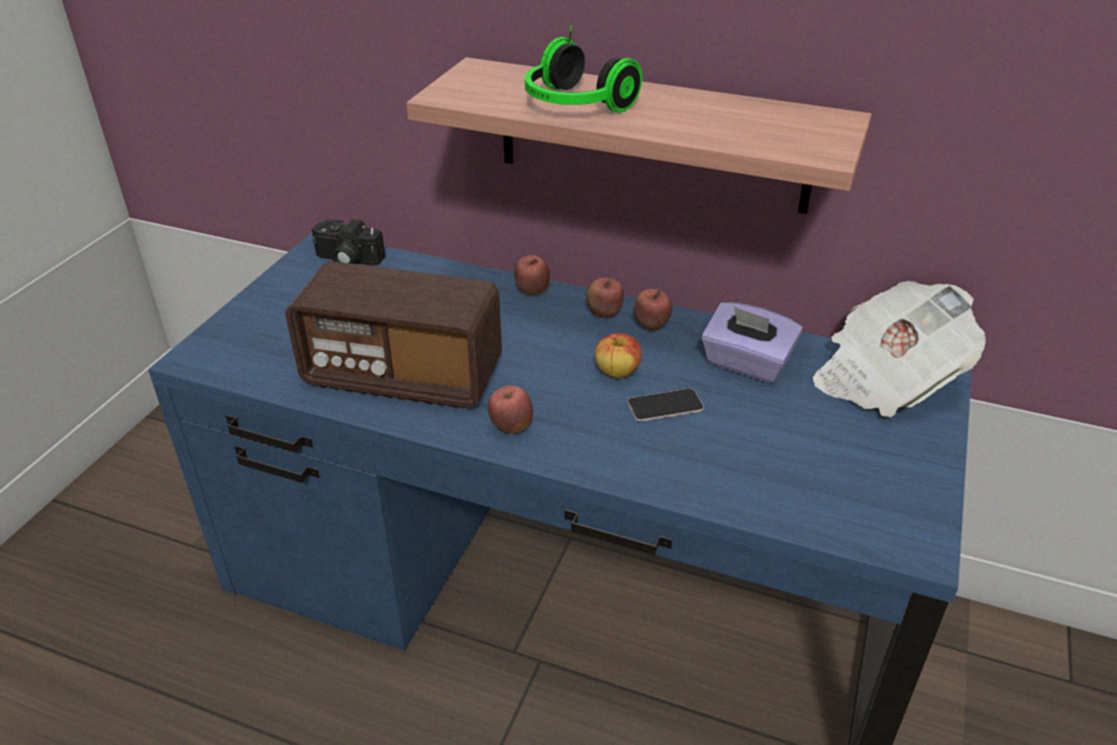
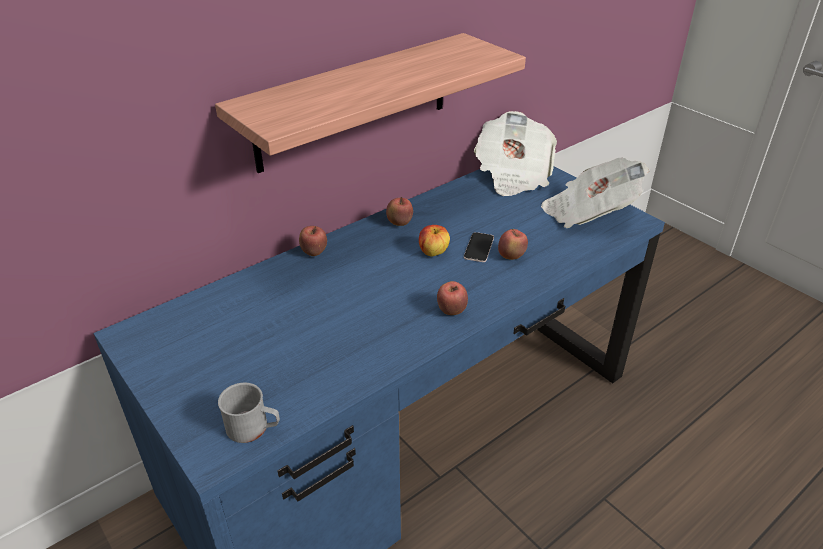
camera: 60 degrees left, 0 degrees up
(239, 364) = (253, 428): none -> grey mug
(346, 260) = (167, 326): camera -> none
(403, 376) = (355, 341): radio -> none
(574, 105) = (355, 93): headphones -> none
(604, 314) = (370, 235): apple -> apple (511, 257)
(746, 364) = (465, 207): purple tissue box -> none
(873, 487) = (588, 213): none -> newspaper

